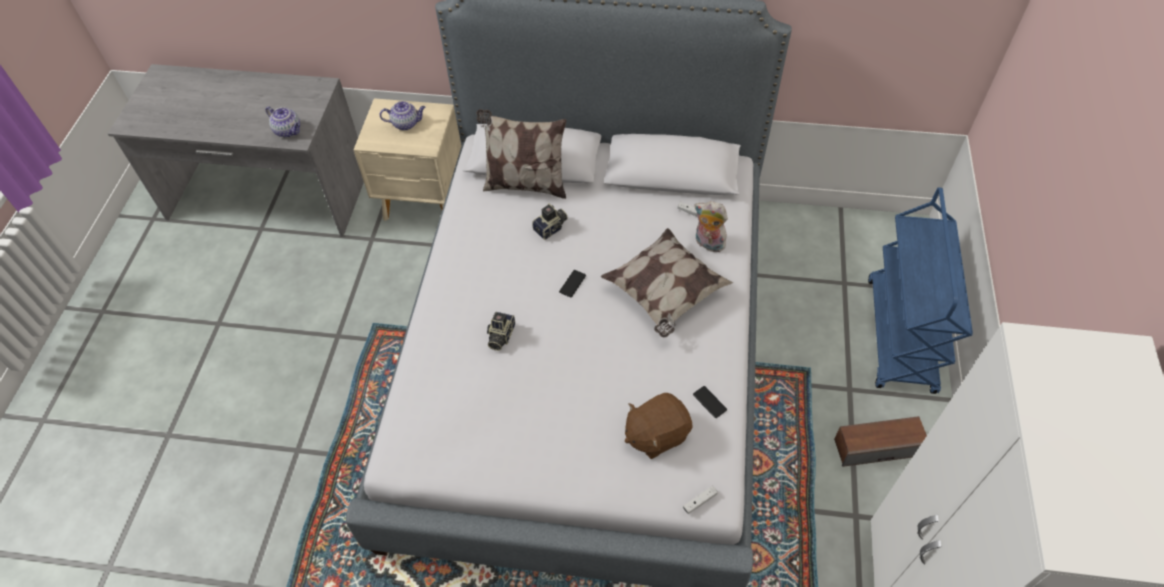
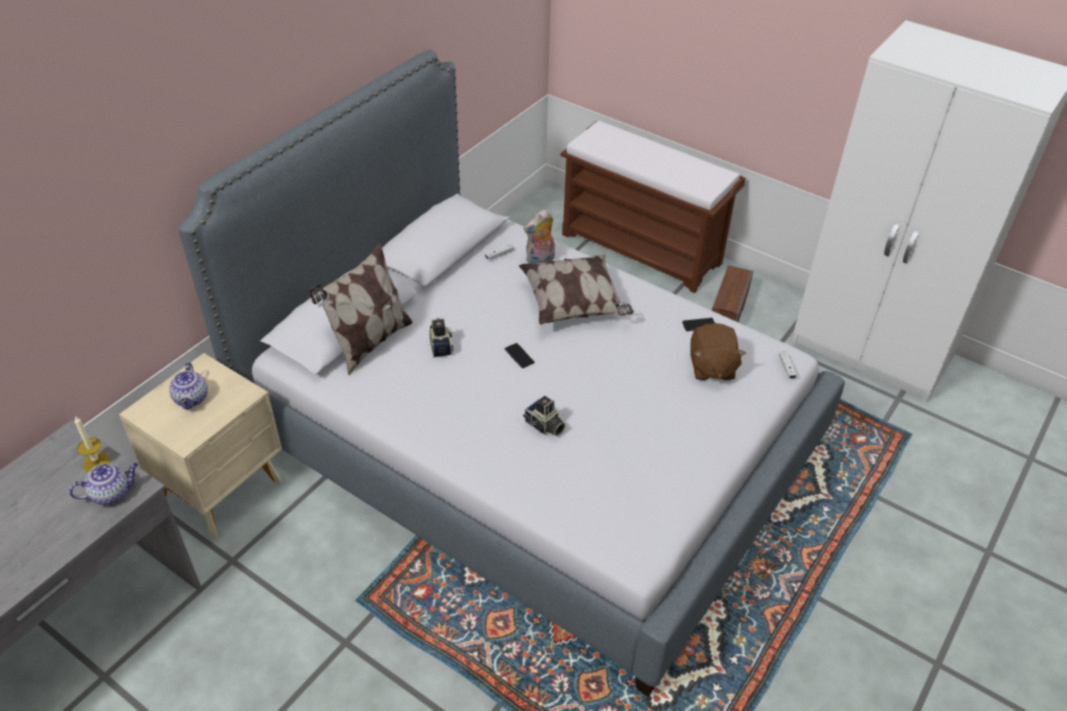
camera: 65 degrees left, 10 degrees down
(309, 109) = (96, 462): none -> candle
(406, 123) = (192, 399): teapot -> teapot turned 150 degrees clockwise
(900, 336) = (642, 249): blue cart -> brown bench

